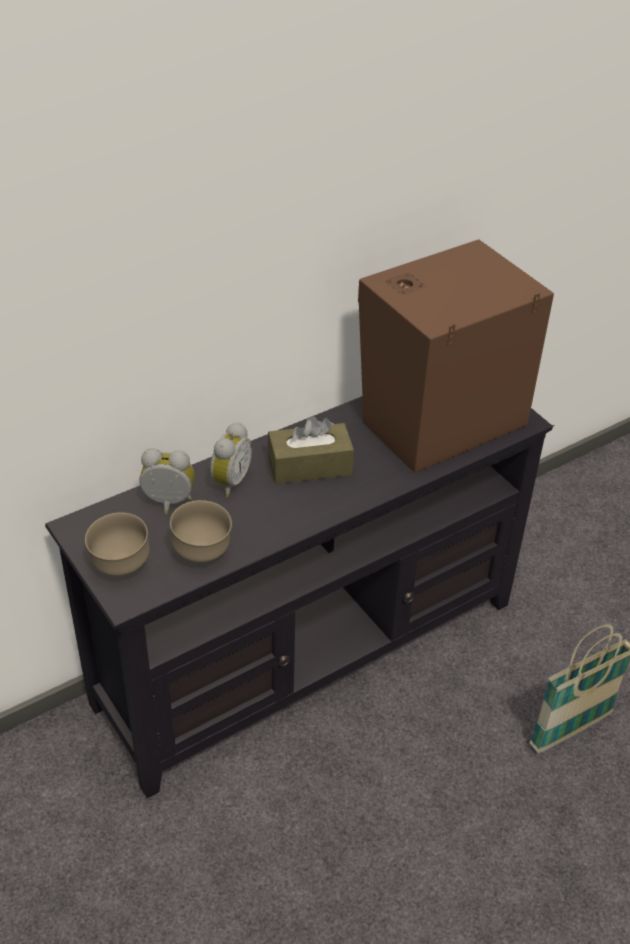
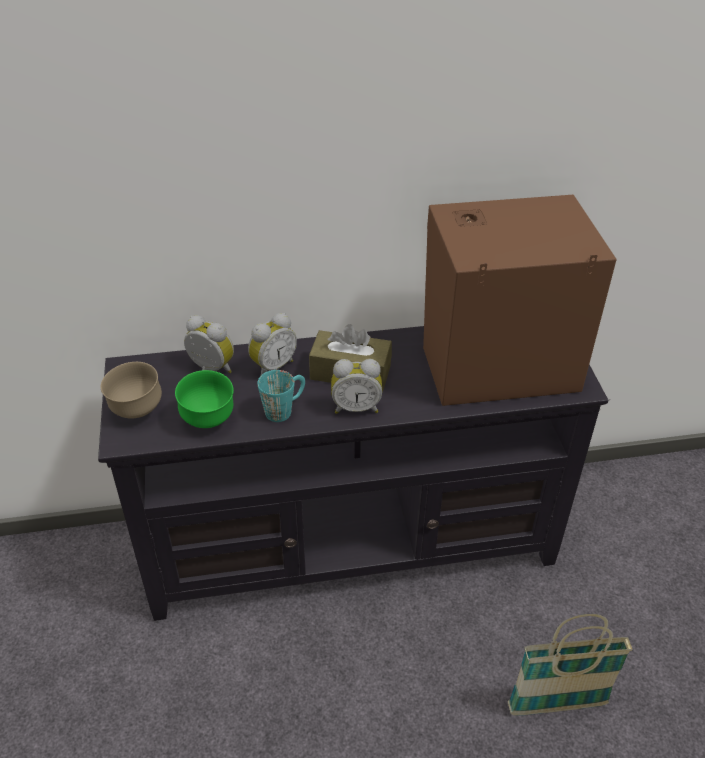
camera: 25 degrees right, 0 degrees up
(202, 554) = (208, 421): brown bowl -> green bowl
(269, 519) = (284, 408): none -> turquoise mug
(337, 498) = (356, 407): none -> alarm clock

